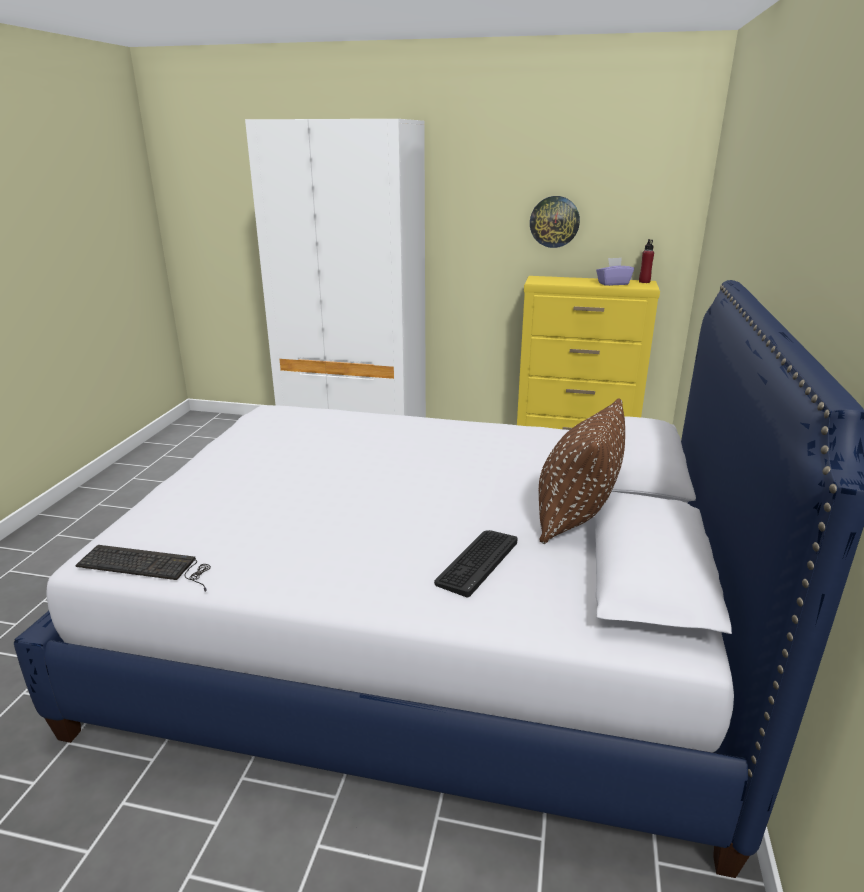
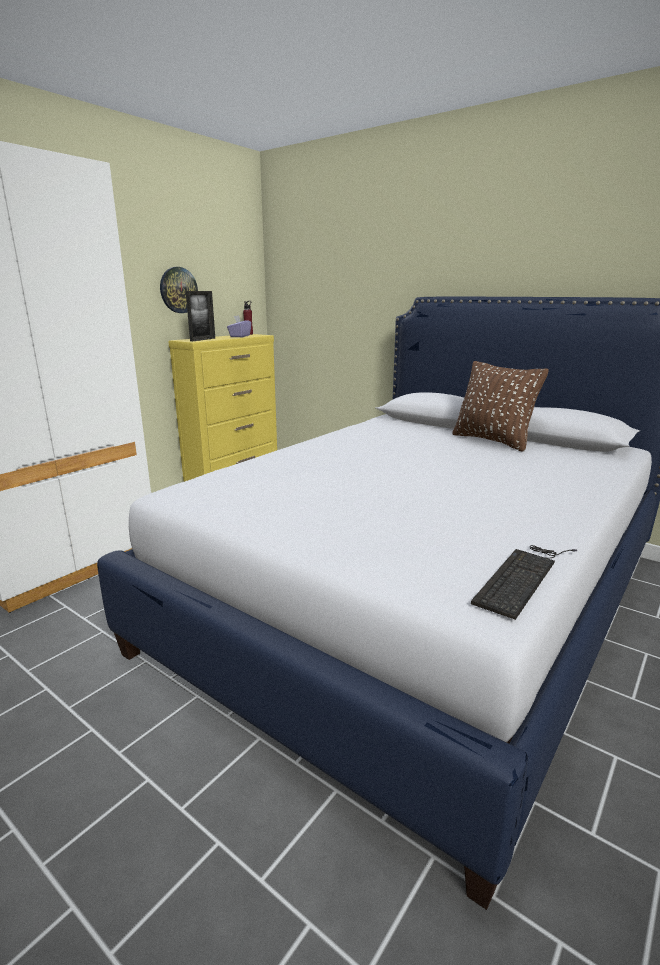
camera: 65 degrees left, 5 degrees down
(477, 562) = (542, 467): keyboard -> none
(553, 281) = (203, 339): none -> picture frame

